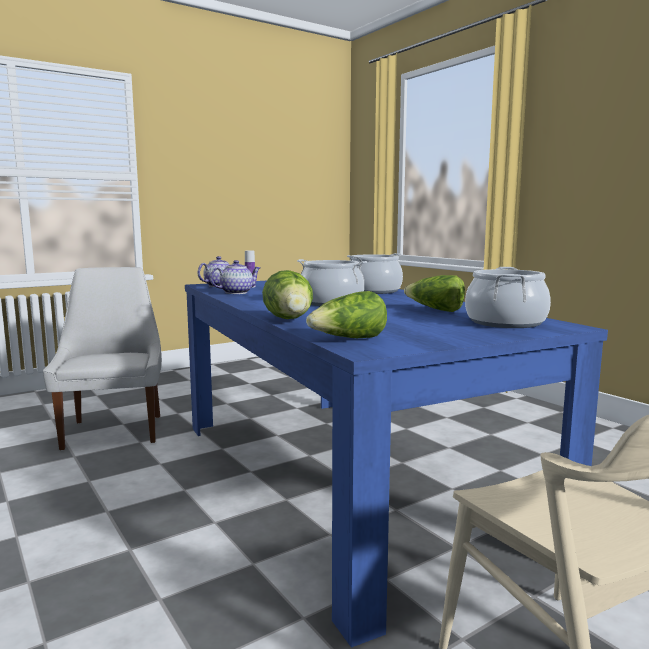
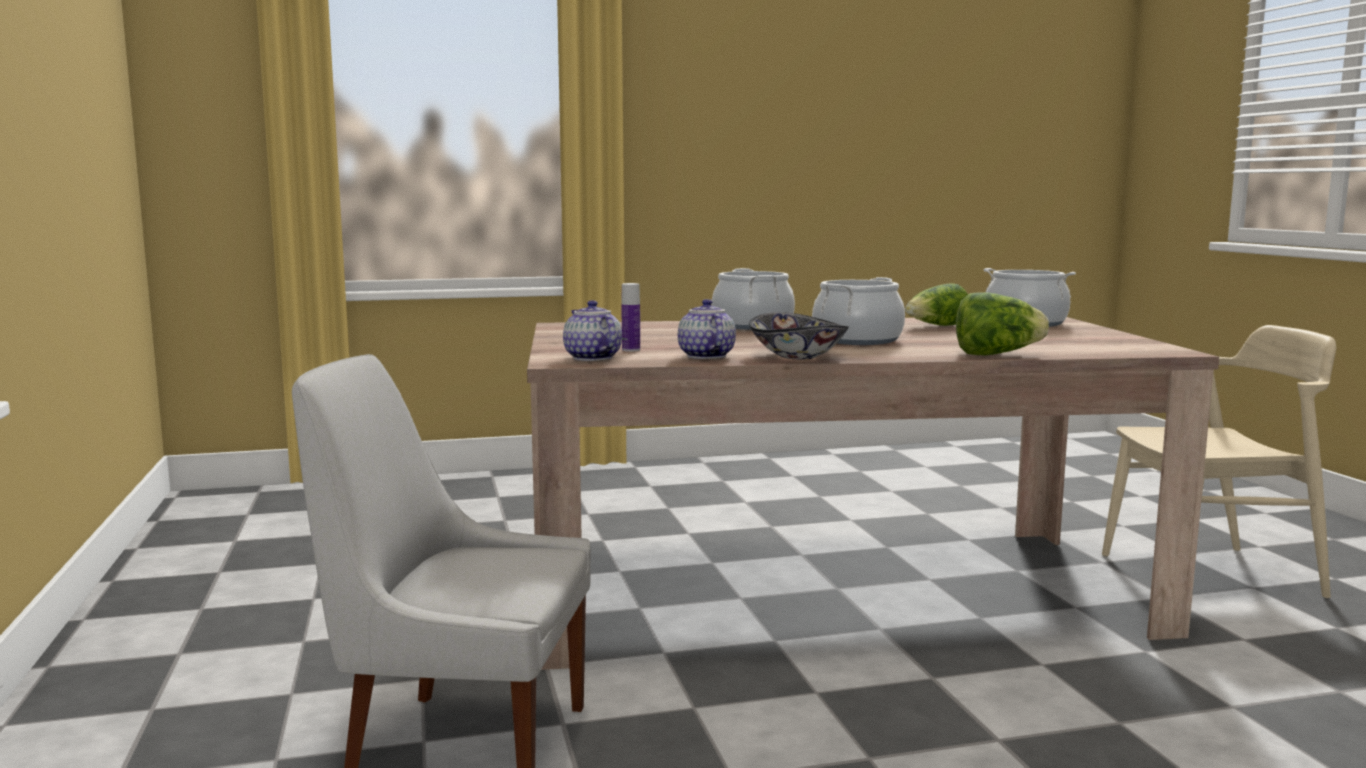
camera: 70 degrees left, 0 degrees up
(249, 299) = (798, 356): none -> bowl
(341, 479) = (833, 591): blue dining table -> beige dining table
(349, 339) = (1119, 350): lettuce -> none

